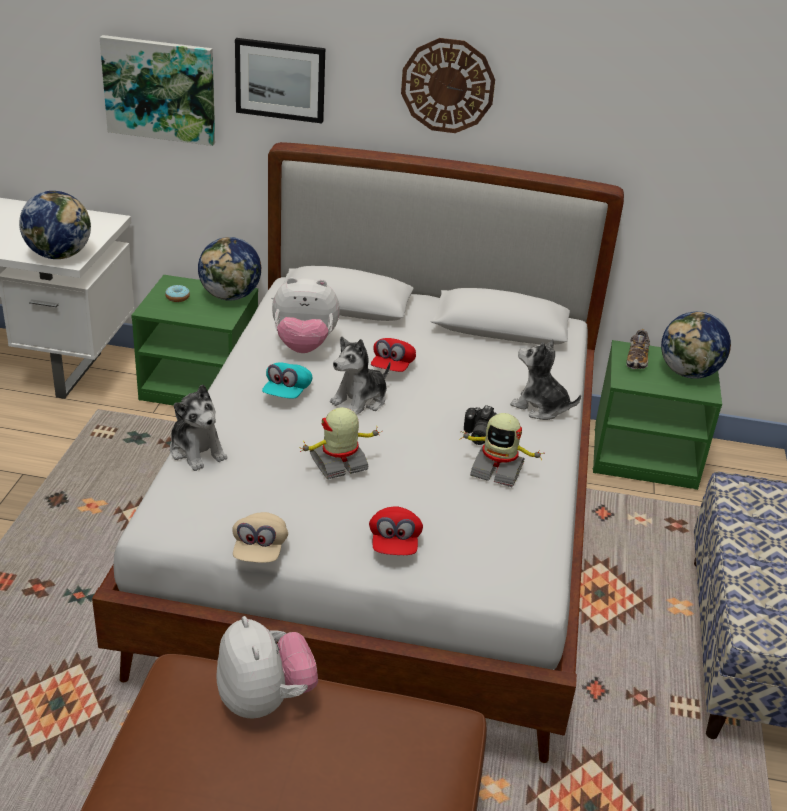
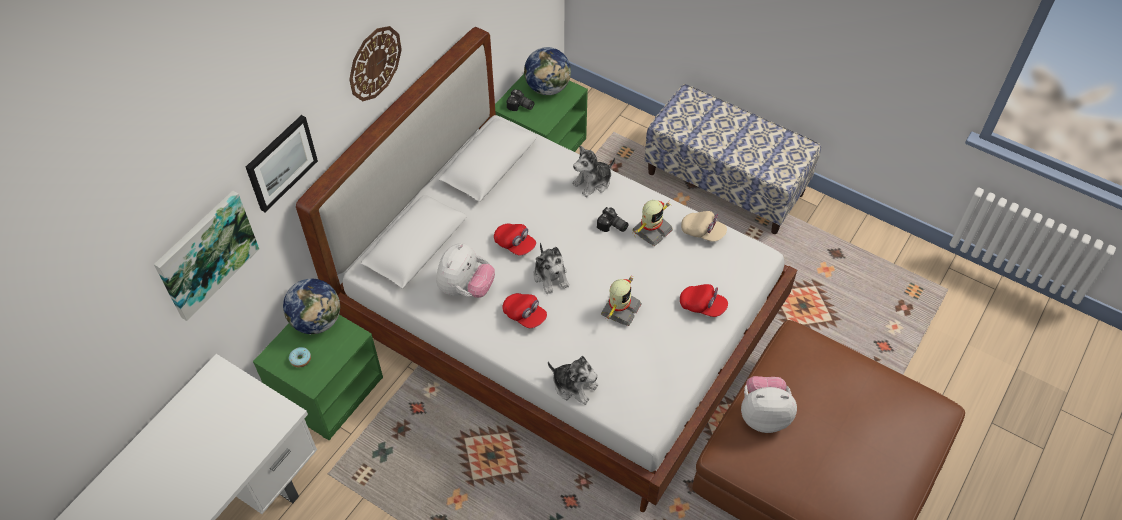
camera: 65 degrees left, 20 degrees up
(59, 255) = (271, 421): globe -> none
(197, 451) = (574, 386): plush toy -> plush toy turned 45 degrees clockwise
(259, 550) = (689, 375): beige cap -> beige cap (702, 232)
(287, 393) = (524, 315): turquoise cap -> red cap
(339, 463) = (619, 309): toy robot -> toy robot turned 150 degrees counterclockwise
(637, 359) = (520, 106): shoe -> camera

